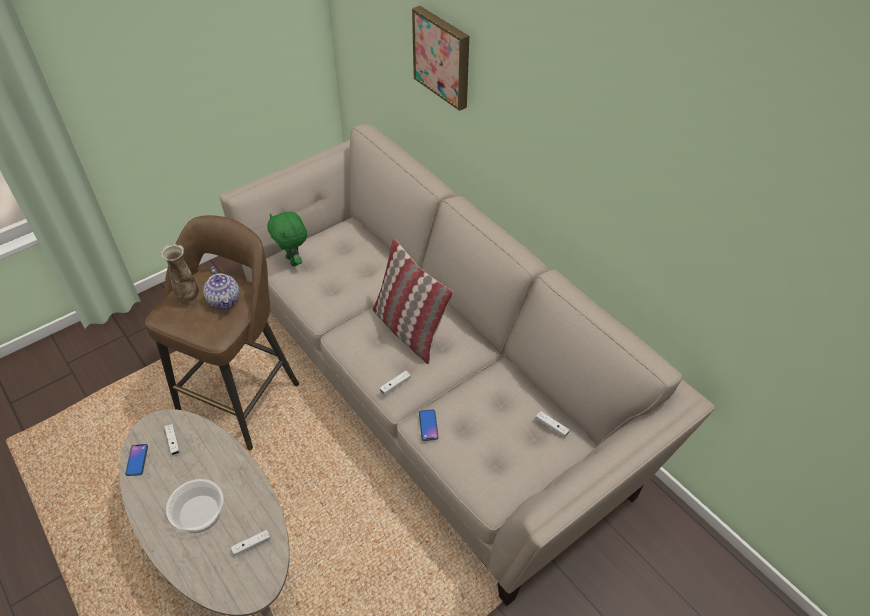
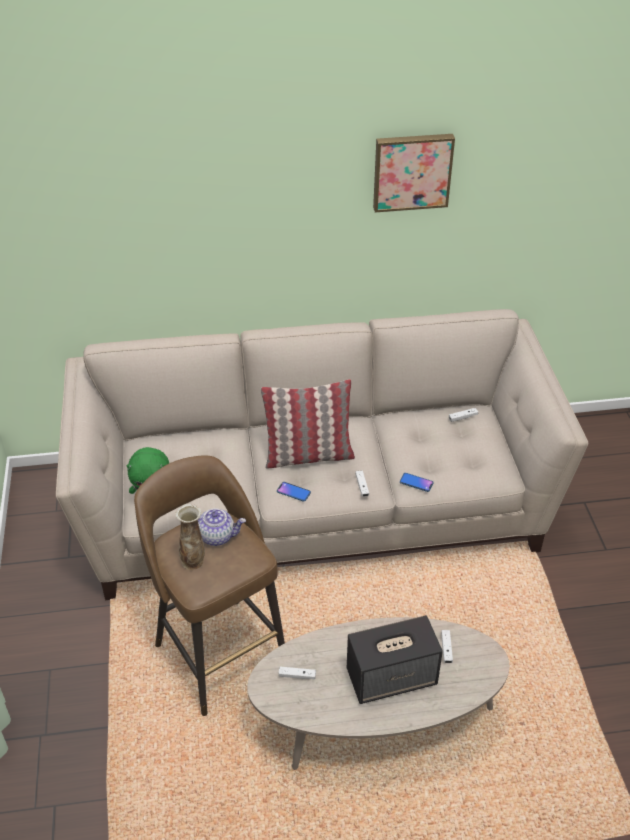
camera: 60 degrees left, 5 degrees down
(137, 460) = (300, 711): phone -> phone (293, 492)
(200, 513) = (392, 677): bowl -> speaker
(443, 57) = (171, 225): picture -> picture (412, 171)

